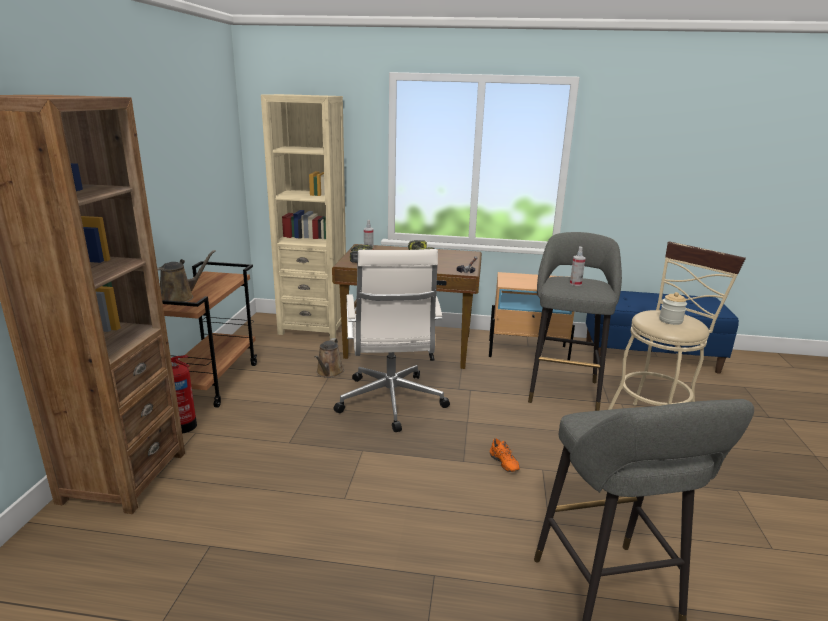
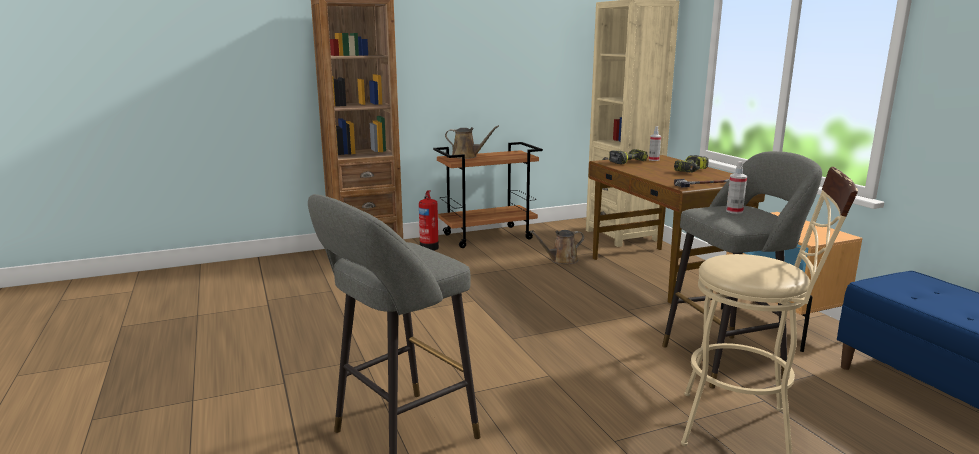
camera: 60 degrees right, 5 degrees down
(390, 402) = (555, 291): white office chair -> none
(502, 464) = (531, 355): orange shoe -> none
(670, 320) = (745, 265): jar -> none

